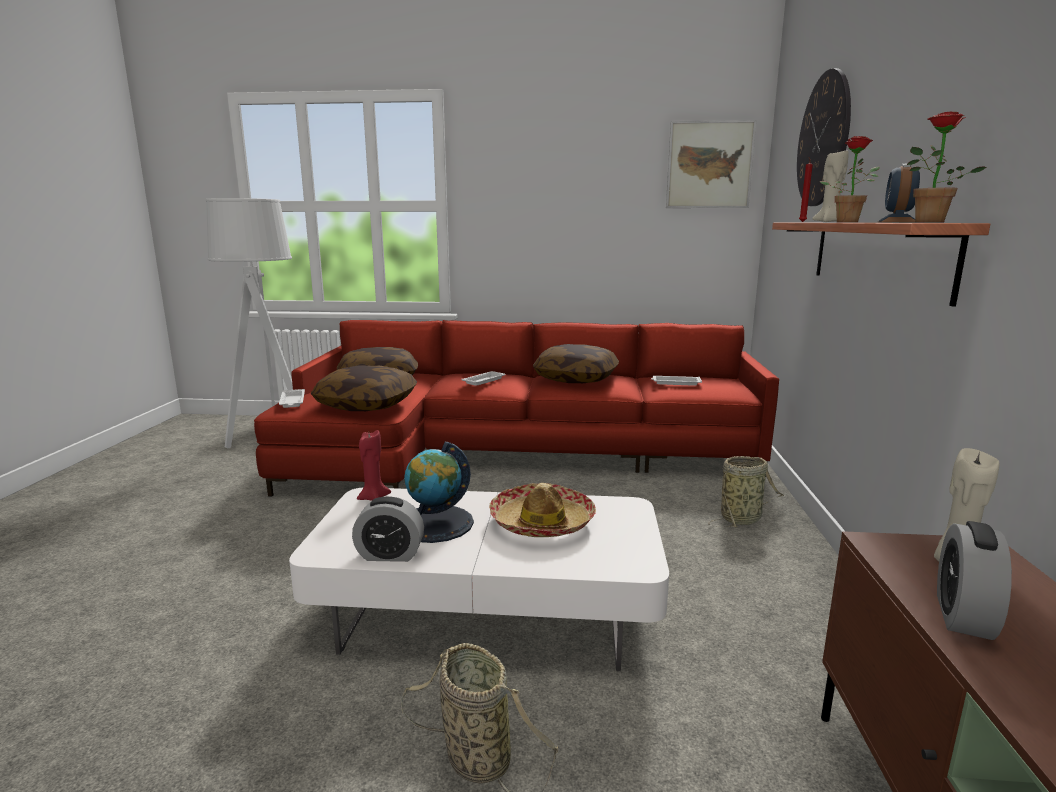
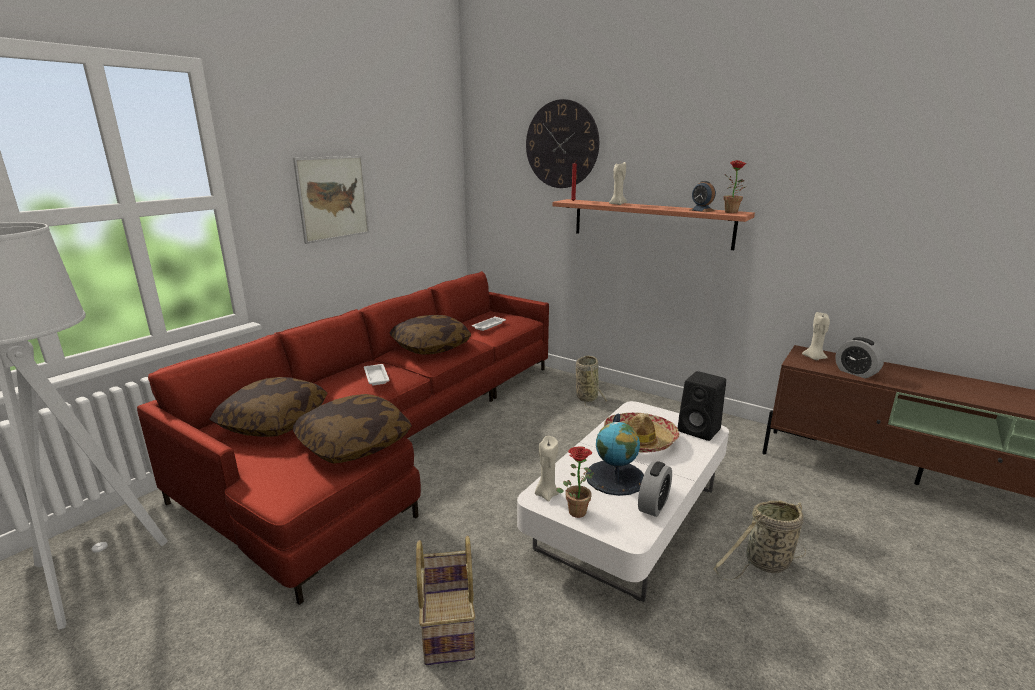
camera: 60 degrees left, 5 degrees up
(265, 555) = (447, 625): none -> basket
(292, 401) = (272, 484): white tray -> none
(373, 497) = (546, 494): red candle -> beige candle
(623, 559) = (700, 430): none -> black speaker
(709, 165) = (434, 149): picture -> picture (333, 198)
(849, 222) = (645, 206): potted plant -> potted plant (576, 509)

